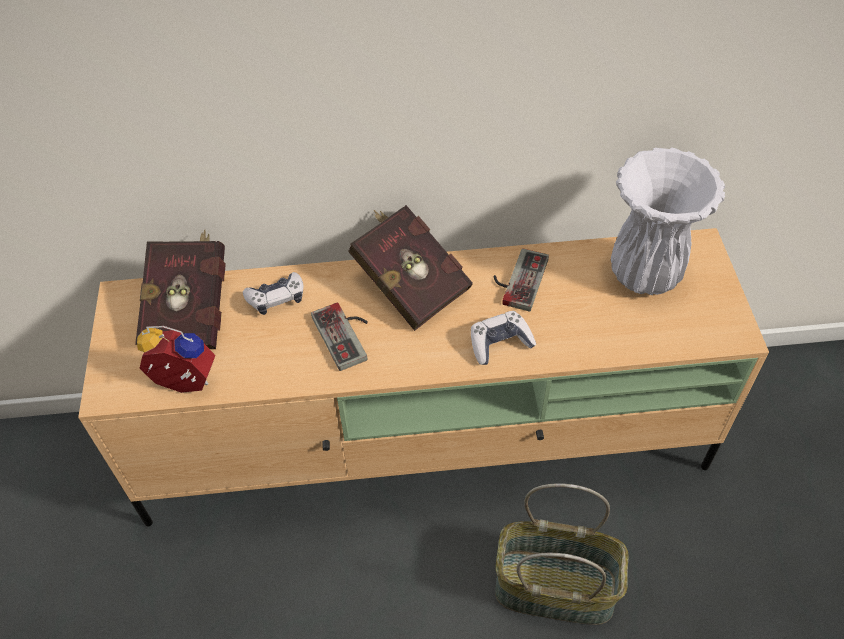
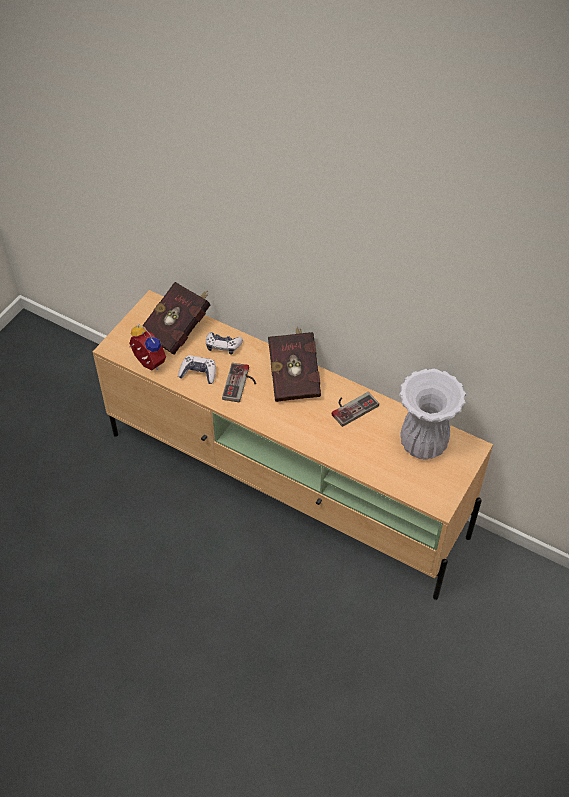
camera: 35 degrees right, 0 degrees up
(500, 343) = (311, 433): game controller -> game controller (198, 373)
(556, 586) = (292, 599): basket -> none

